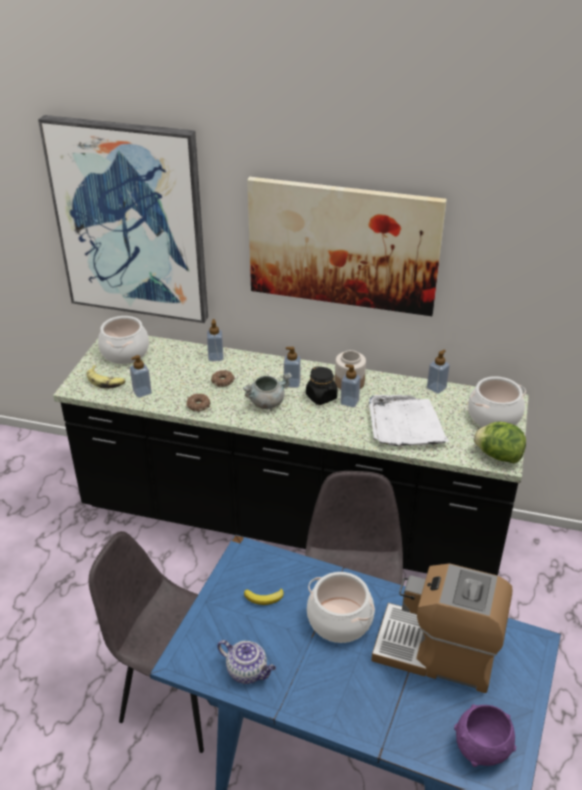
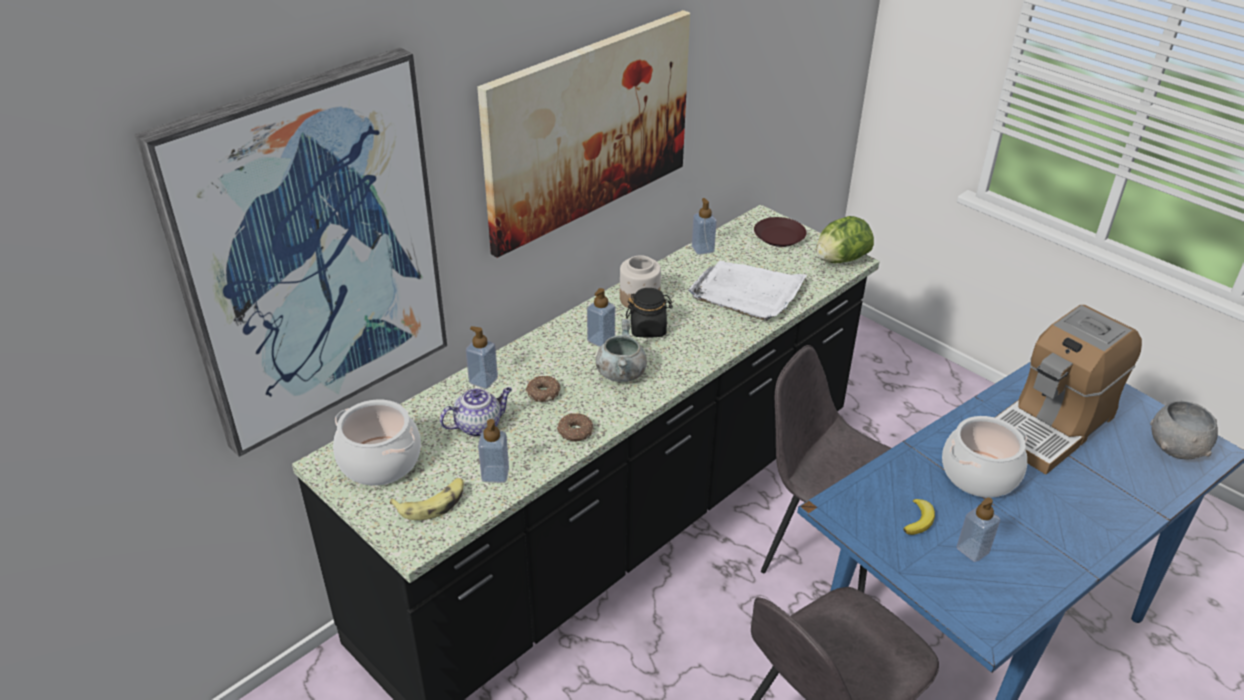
camera: 60 degrees left, 0 degrees up
(248, 671) = (1024, 575): teapot -> teapot (479, 425)
(349, 402) = (675, 313): soap dispenser -> soap dispenser (972, 550)
(481, 748) = (1175, 448): purple bowl -> grey bowl
(494, 416) = (779, 236): cooking pot -> brown plate

